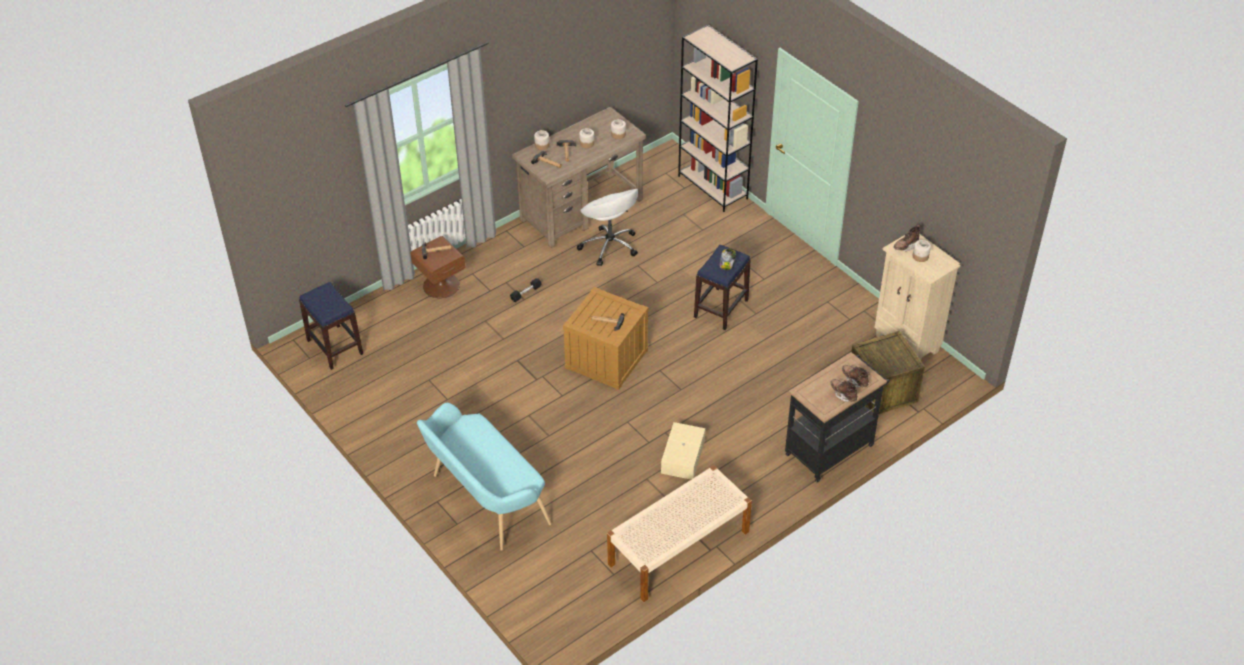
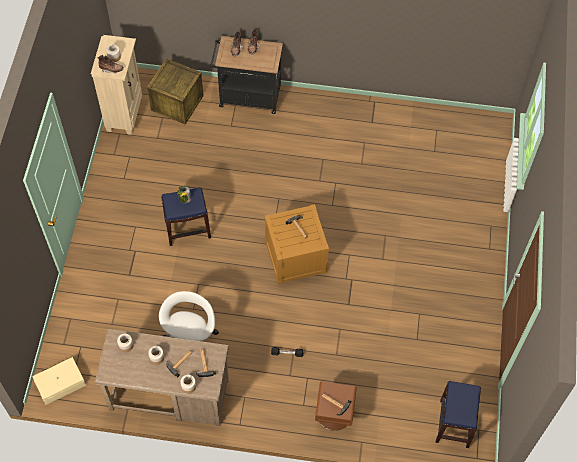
camera: 135 degrees left, 15 degrees up
(485, 501) = (462, 226): turquoise bench -> none
(679, 548) = (389, 115): beige bench -> none
(682, 457) = (328, 159): beige storage box -> beige storage box (61, 384)
(713, 187) = (63, 328): beige bookcase -> none

